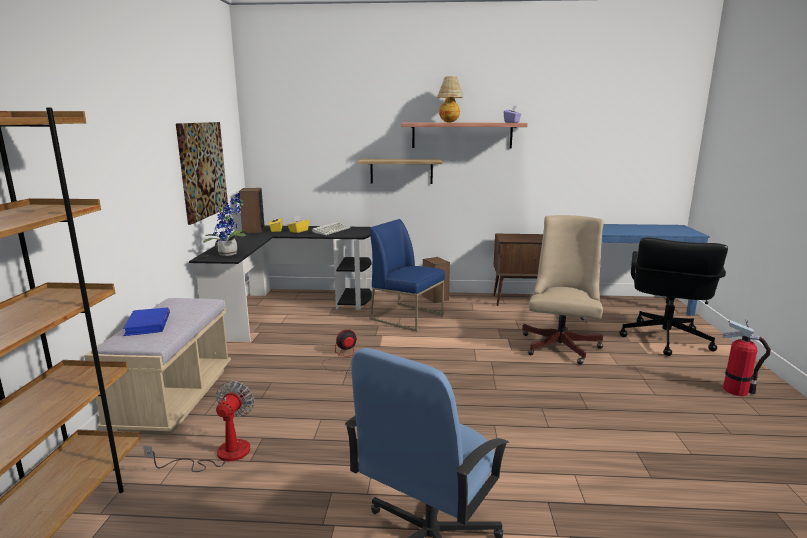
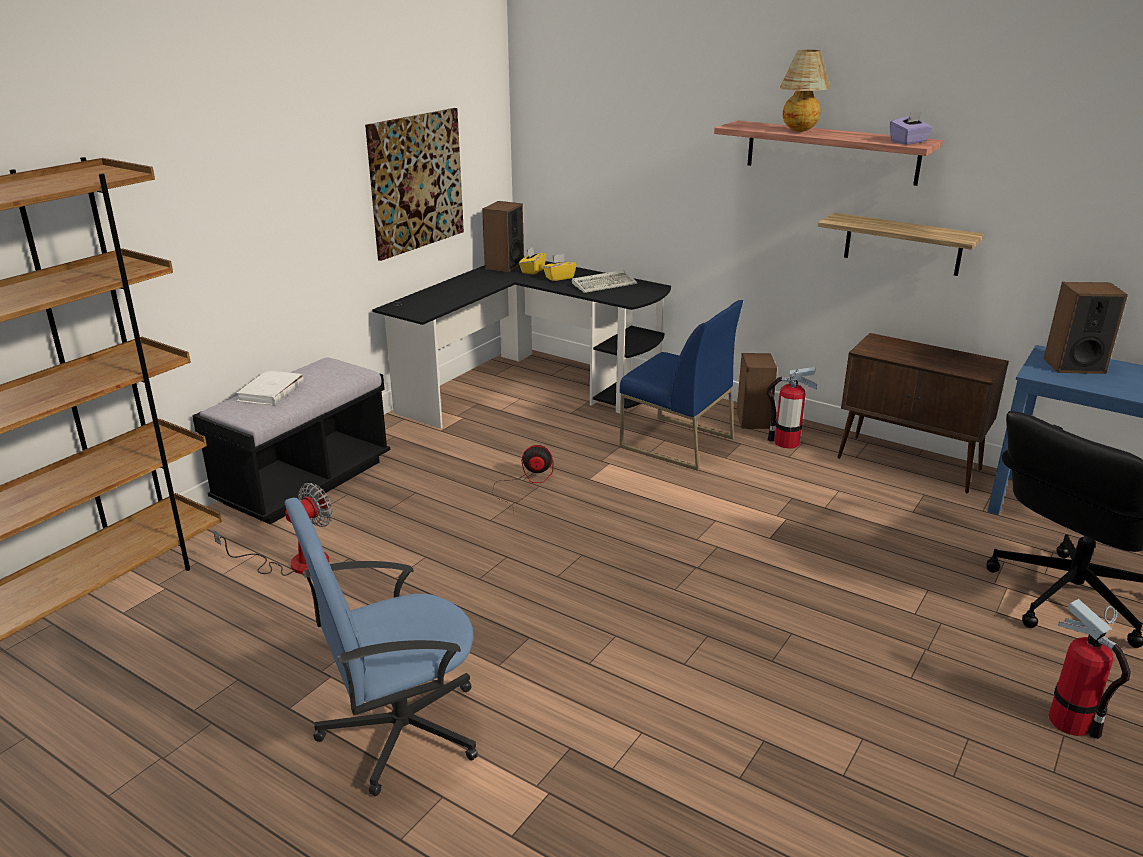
camera: 30 degrees right, 10 degrees up
(148, 324) = (271, 392): blue book -> white book
(173, 398) = (304, 482): beige bench -> black bench
(230, 254) = (428, 307): potted plant -> none
(401, 171) = (728, 202): shelf -> shelf (902, 244)
(407, 317) = (675, 442): blue chair -> blue chair turned 150 degrees clockwise
(464, 304) = (786, 442): none -> fire extinguisher
(561, 344) = (863, 552): beige office chair -> none
(609, 228) = (1073, 366): none -> speaker

